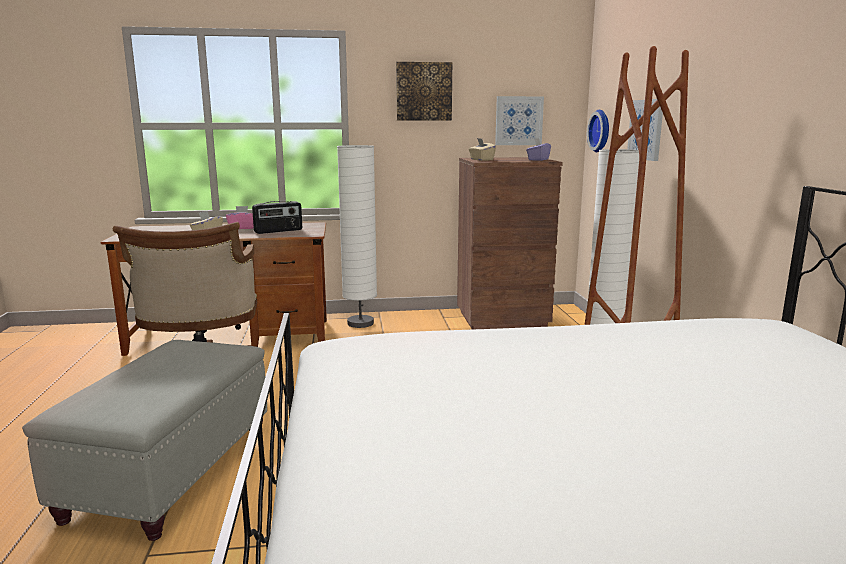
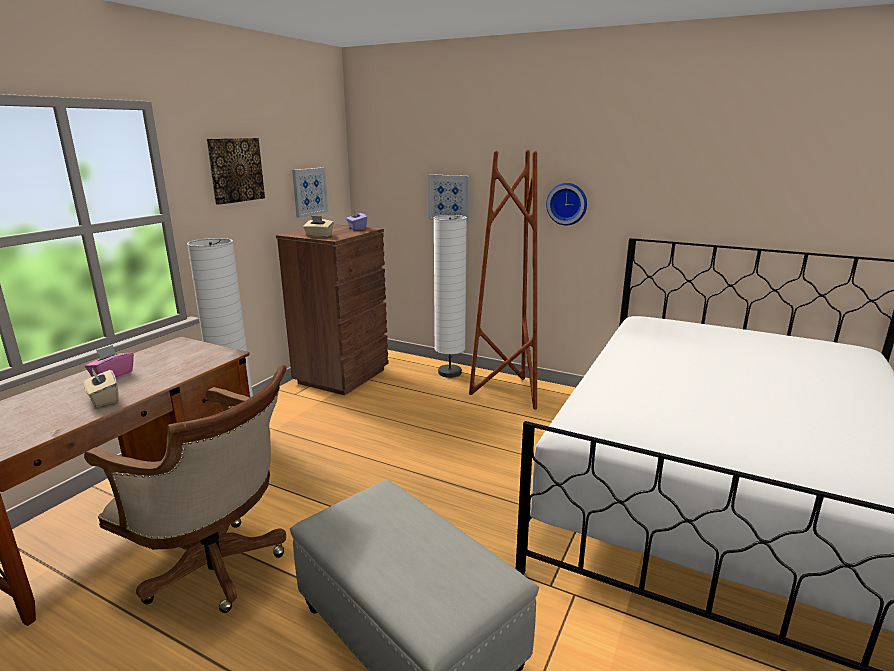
camera: 55 degrees left, 5 degrees up
(278, 231) = (177, 363): radio -> none
(601, 131) = (379, 196): wall clock -> wall clock (567, 203)

